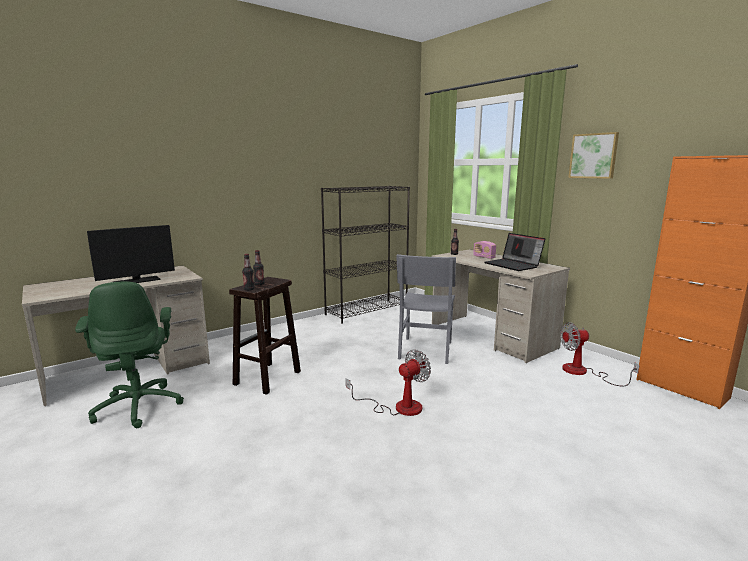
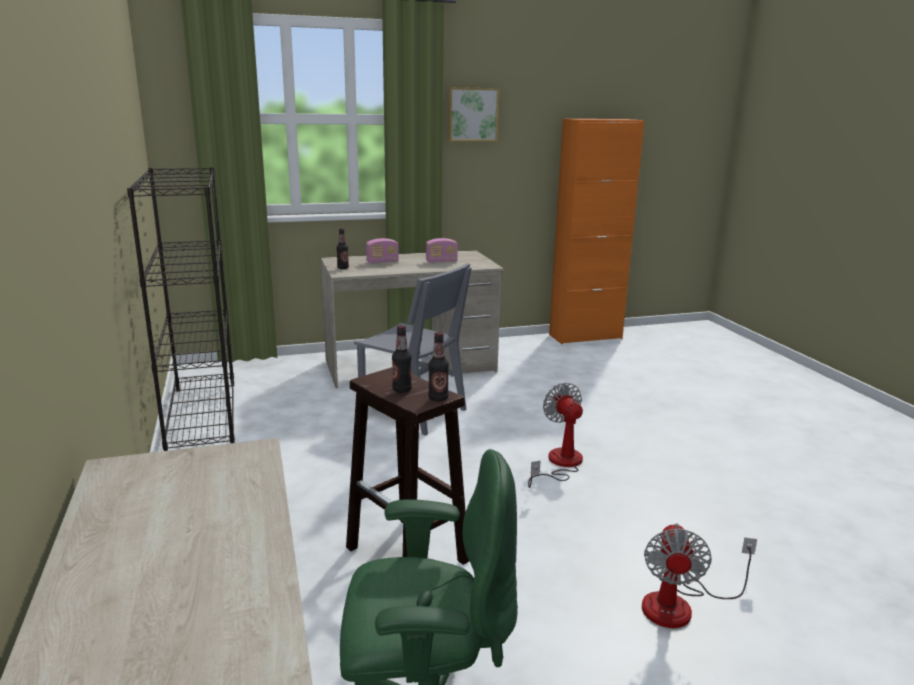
camera: 70 degrees left, 5 degrees up
(137, 281) = (212, 518): monitor -> none
(513, 265) = (441, 261): laptop -> radio
(583, 372) = (535, 356): fan -> fan (680, 605)

